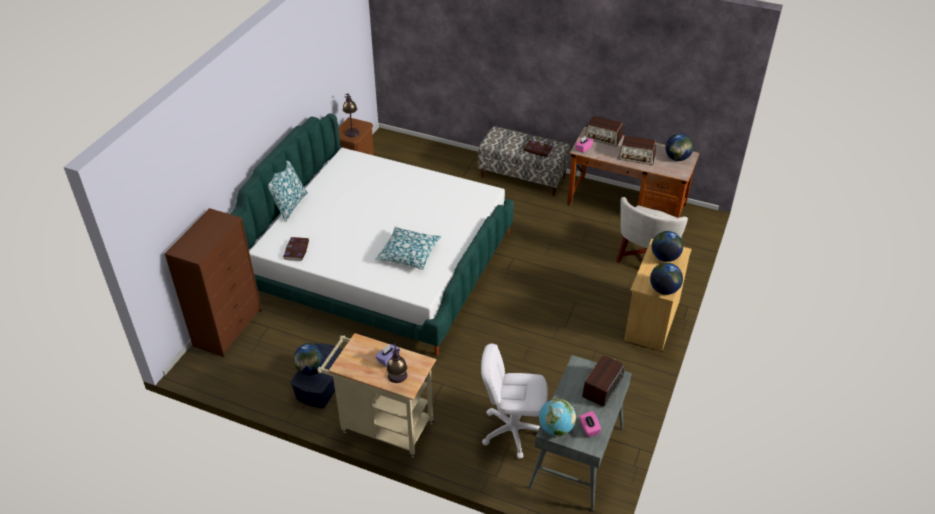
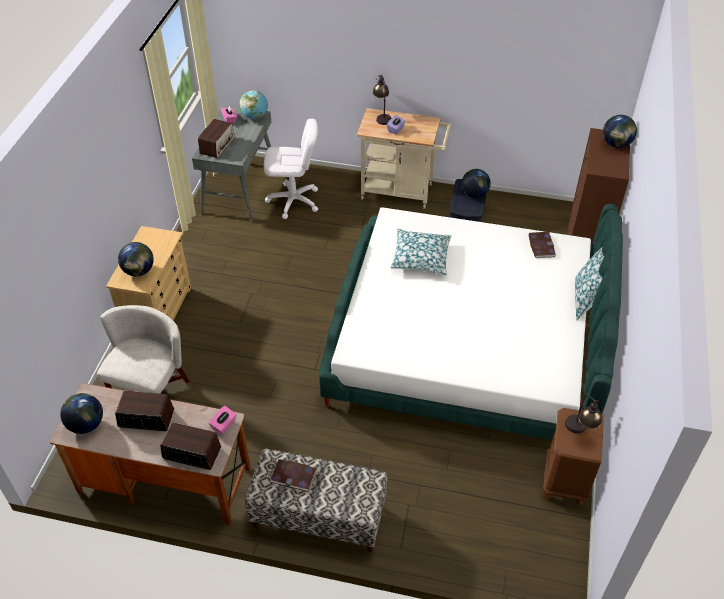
camera: 170 degrees right, 5 degrees up
(664, 289) = (147, 235): globe -> globe (616, 144)

